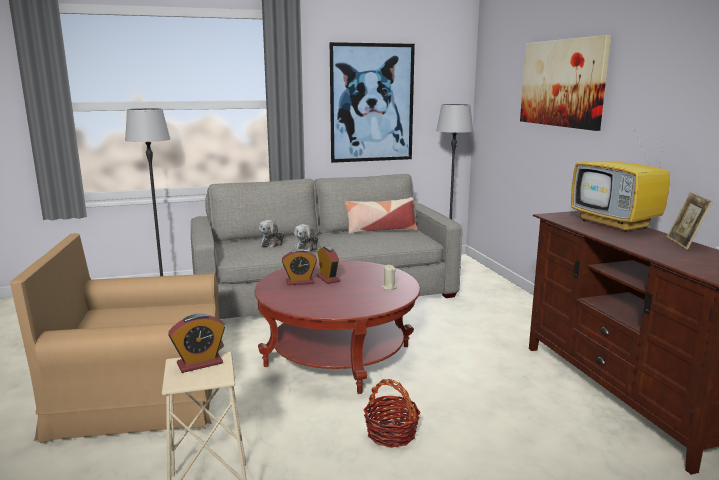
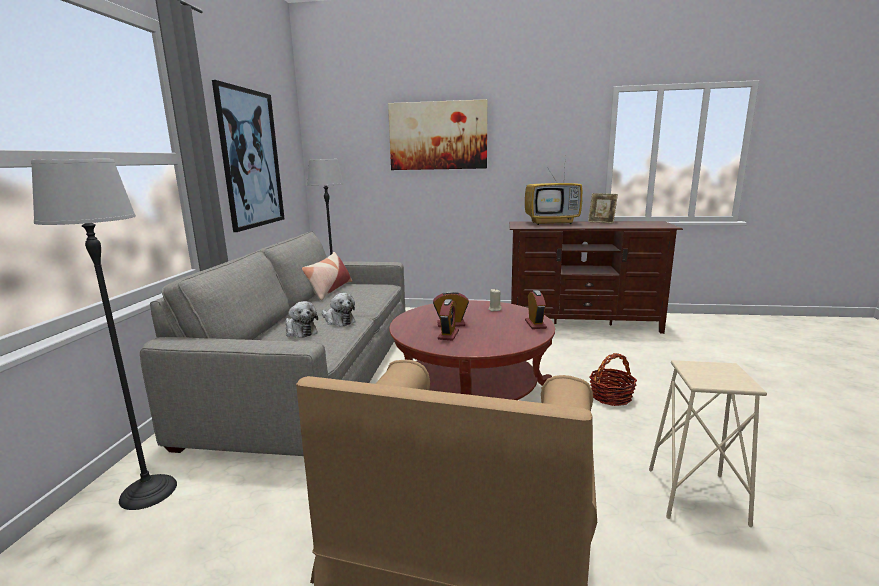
camera: 65 degrees left, 0 degrees up
(199, 363) = (702, 373): alarm clock -> alarm clock (535, 324)

